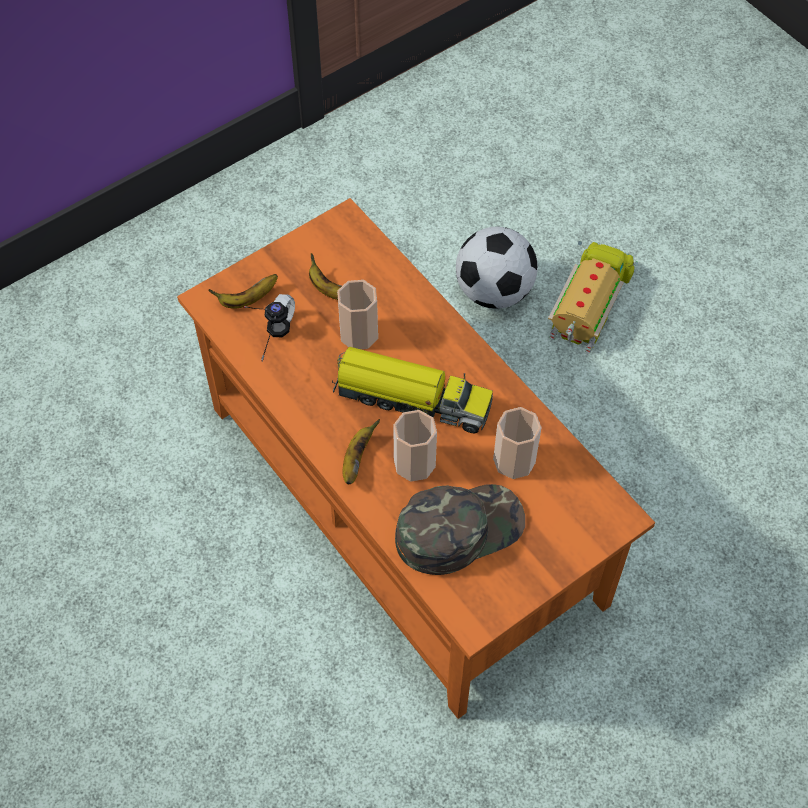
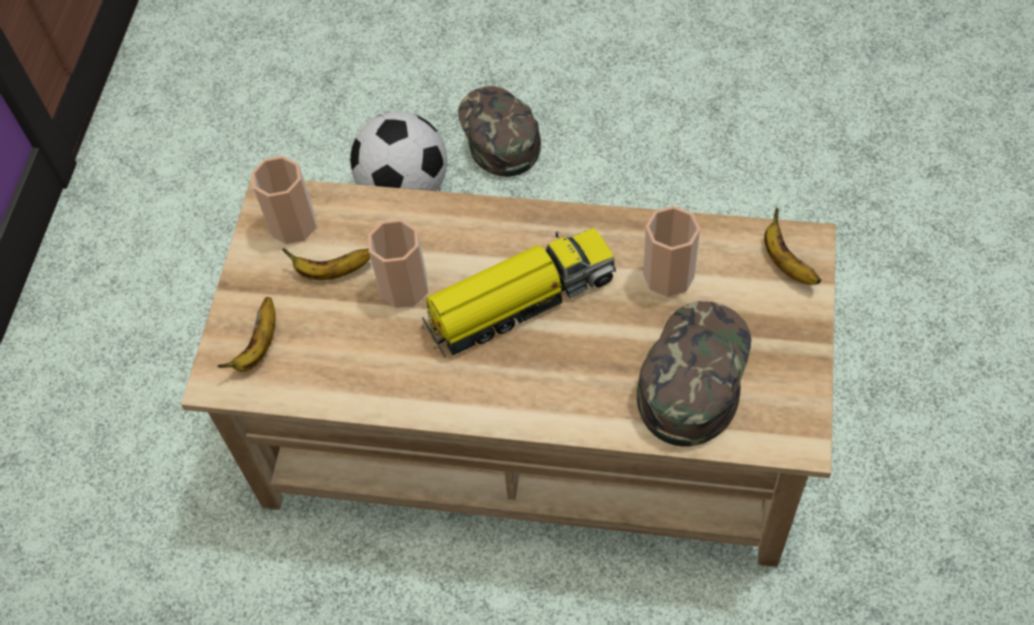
camera: 40 degrees left, 0 degrees up
(265, 340) = (321, 369): headphones -> none
(356, 459) = (534, 397): banana -> banana (786, 263)
(402, 503) = (528, 433): orange coffee table -> beige coffee table
(414, 463) = (588, 354): cup -> cup (293, 224)
(590, 304) = (498, 134): toy truck -> green cap

